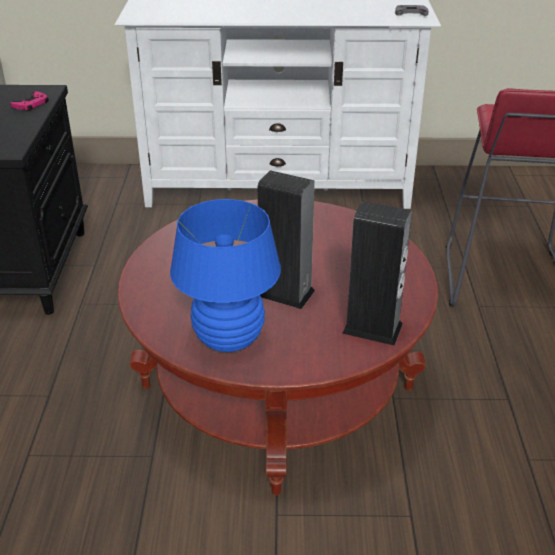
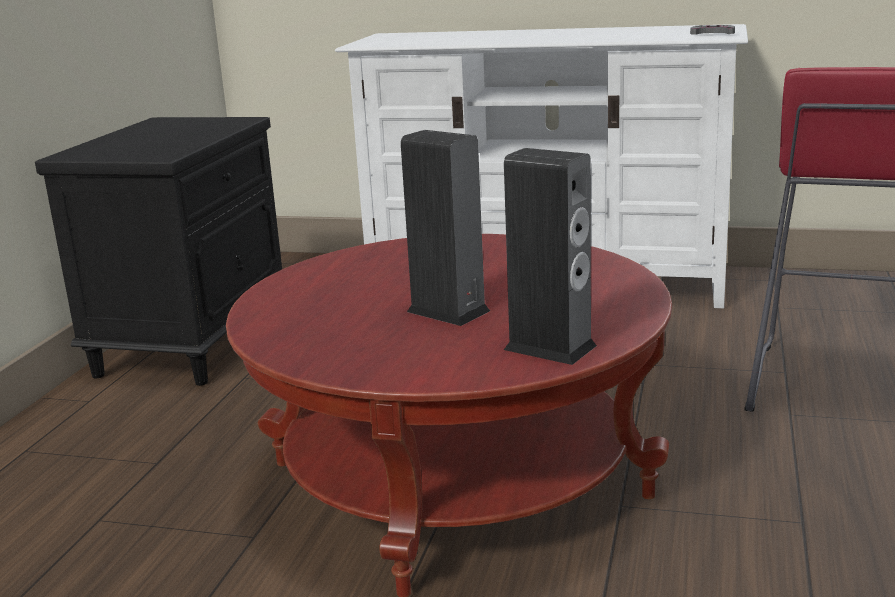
camera: 15 degrees right, 15 degrees down
(31, 104) = (216, 128): pink game controller -> none
(228, 340) = (345, 347): blue table lamp -> none

